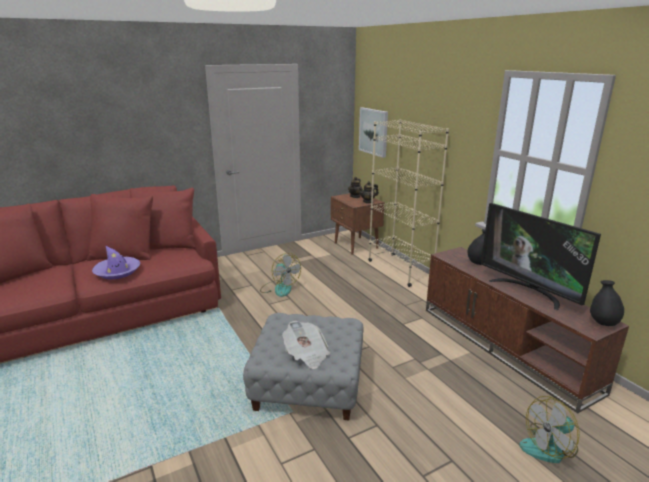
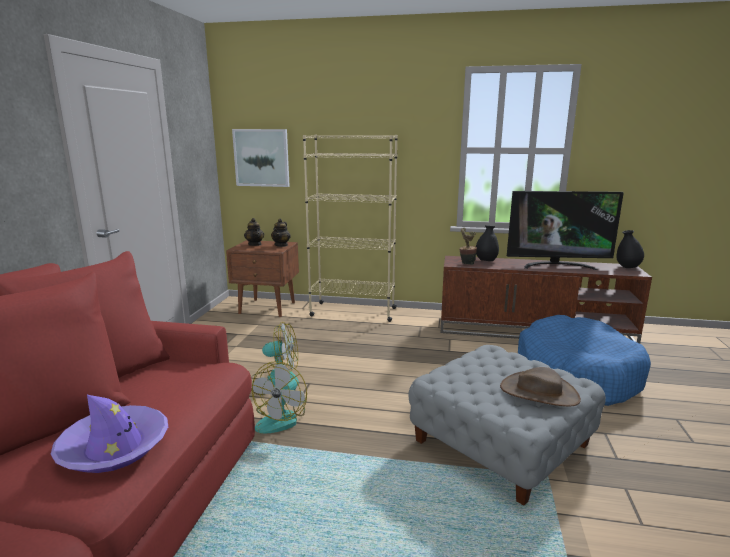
camera: 50 degrees left, 5 degrees down
(306, 355) = (539, 392): newspaper -> brown hat
(454, 259) = (466, 264): none -> potted plant
(458, 389) = (577, 373): none -> blue dog bed
(549, 447) = (675, 374): fan -> fan (281, 418)

